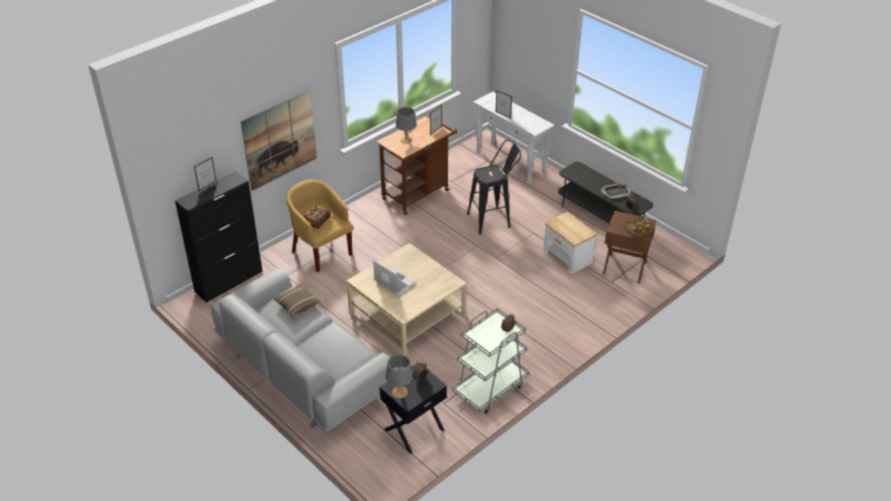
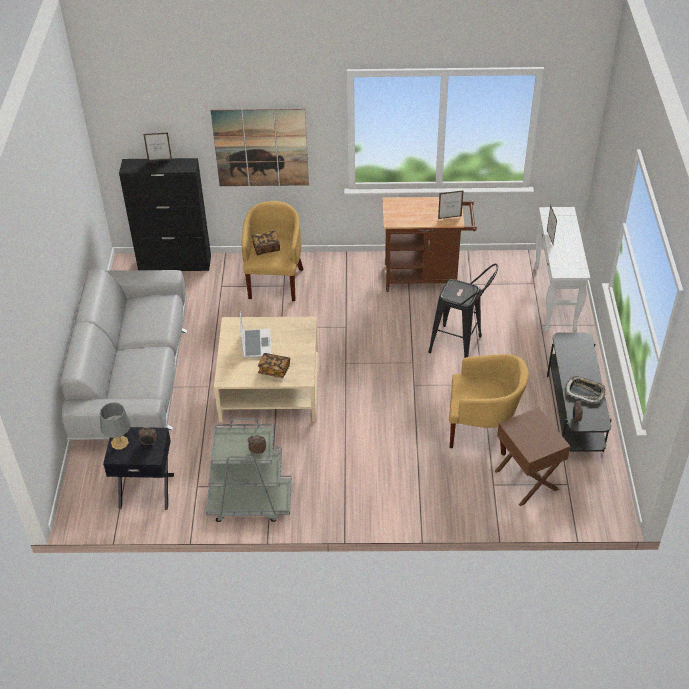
camera: 45 degrees right, 5 degrees up
(297, 305) = (159, 313): pillow -> none
(406, 140) = (410, 211): grey table lamp -> none
(567, 257) = (482, 430): side table -> yellow armchair
(637, 231) = (532, 444): book -> book (274, 370)

